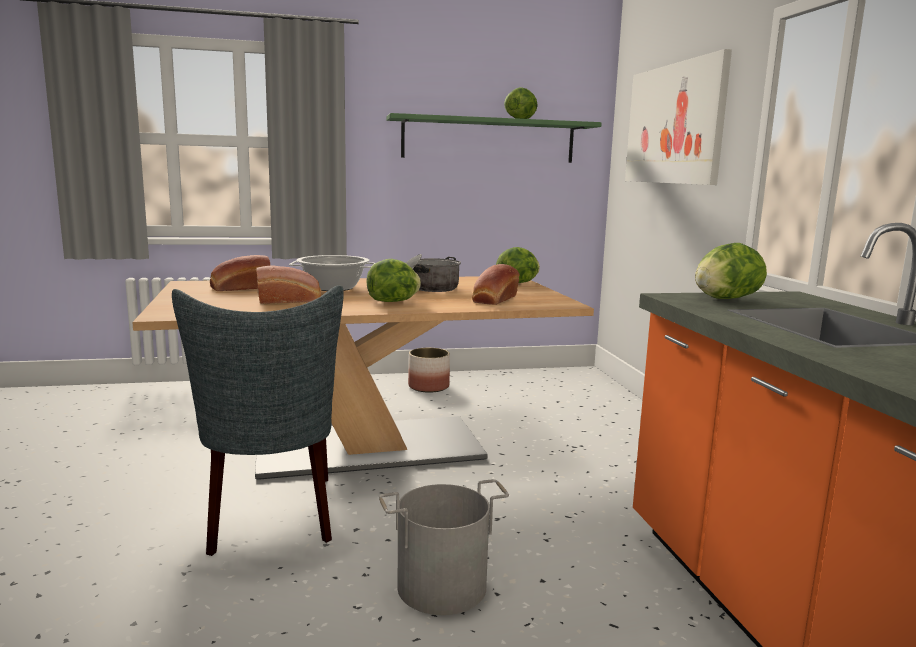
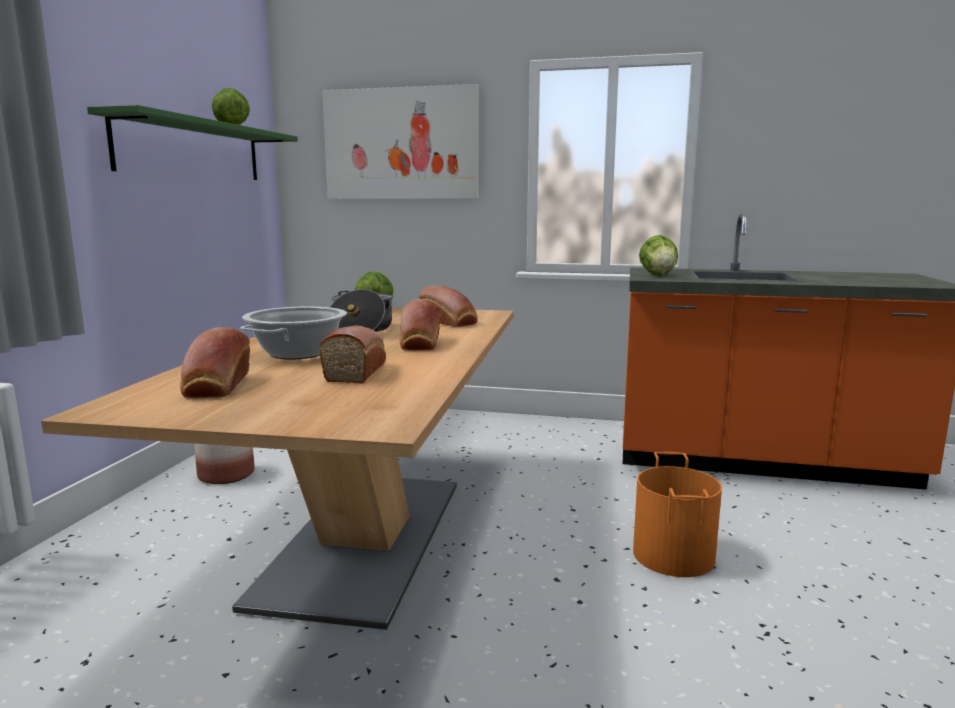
camera: 65 degrees left, 0 degrees up
(271, 518) = (502, 630): grey chair -> none
(393, 301) = (420, 343): lettuce -> bread
(442, 587) = (674, 555): grey bucket -> orange bucket

